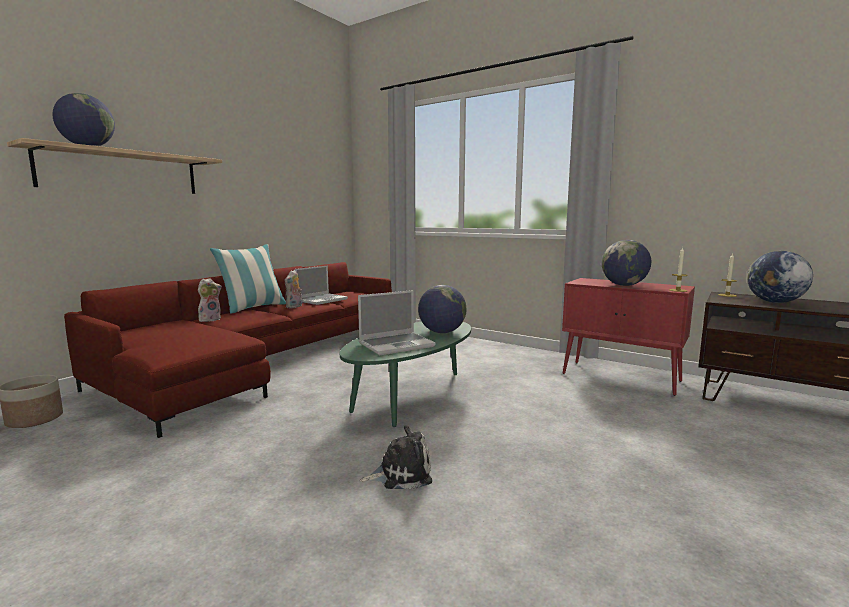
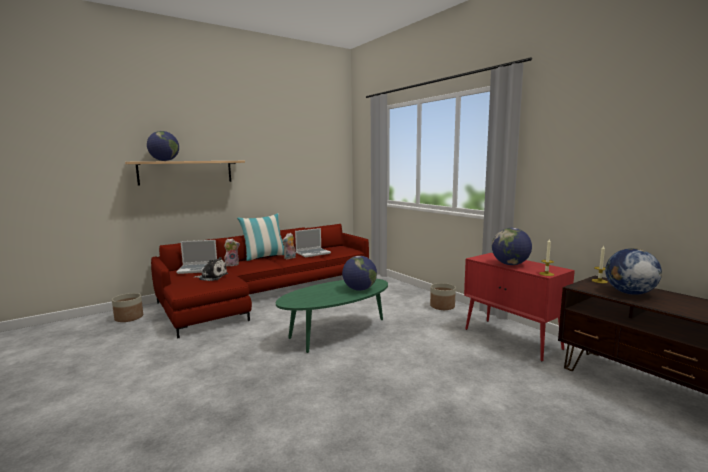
camera: 20 degrees right, 0 degrees up
(397, 345) = (318, 297): laptop -> laptop (198, 269)
(401, 474) = (285, 384): plush toy -> plush toy (212, 277)
(511, 353) = (442, 306): none -> planter

